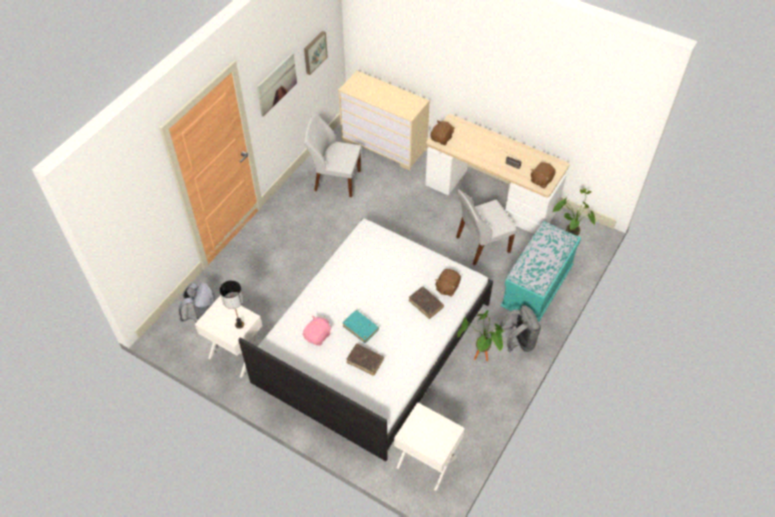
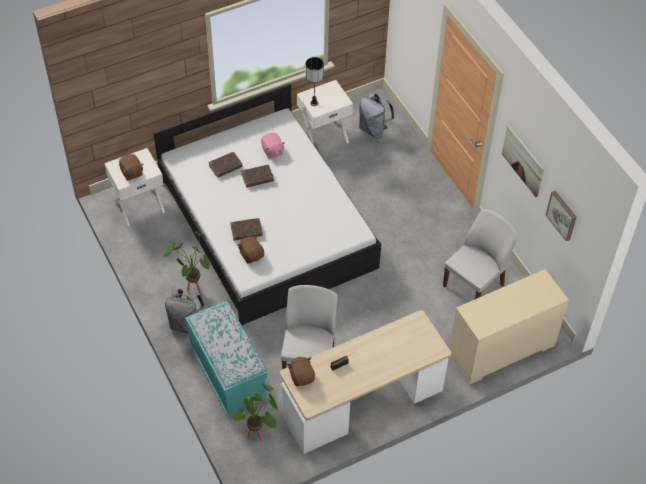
camera: 120 degrees right, 0 degrees up
(360, 328) = (257, 178): turquoise book -> brown book
(442, 139) = (417, 325): brown plush toy -> brown plush toy (131, 173)

